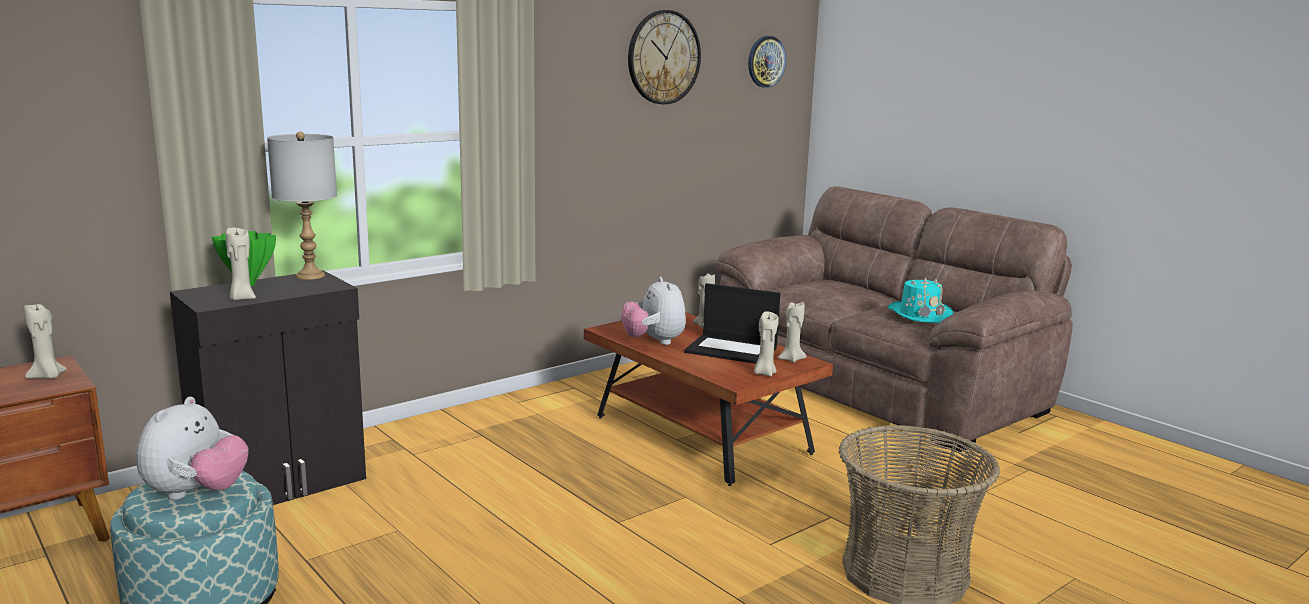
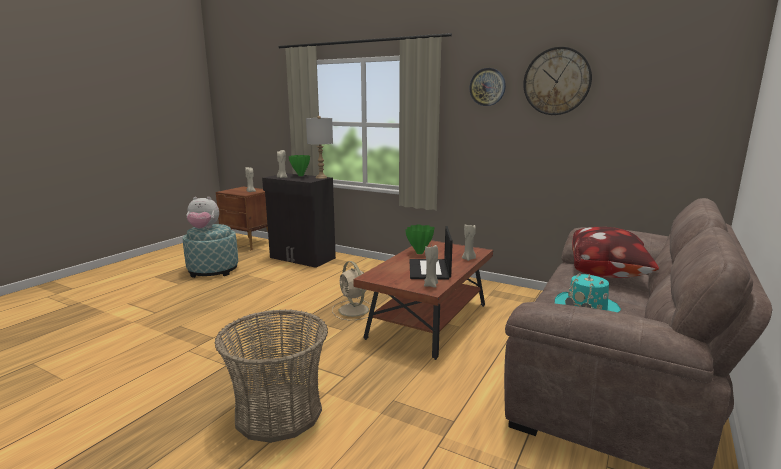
camera: 70 degrees right, 0 degrees up
(620, 477) = (354, 310): none -> beige fan
(654, 342) = (420, 253): plush toy -> green vase
(764, 373) = (394, 281): beige candle -> none
(765, 61) = (678, 82): wall clock -> wall clock (487, 87)
(825, 287) = (608, 273): none -> pillow

